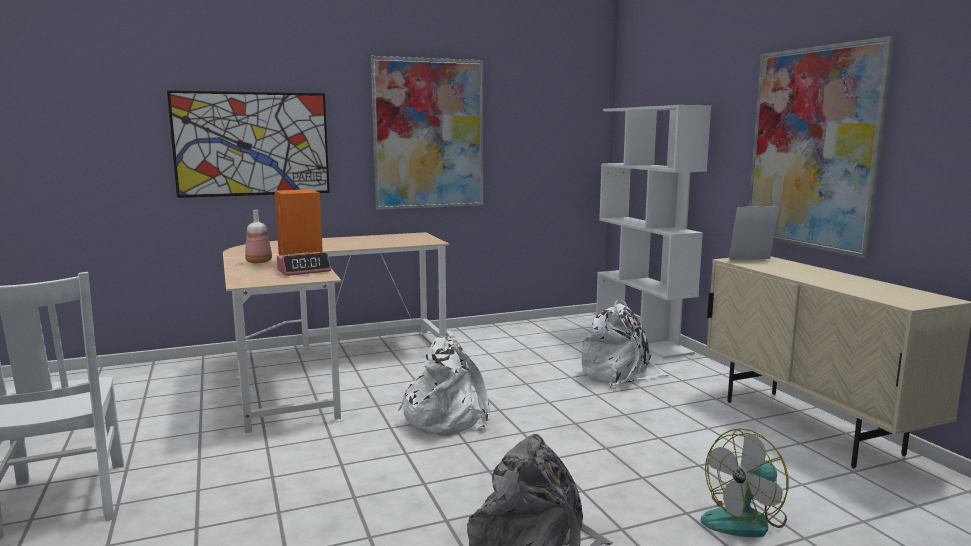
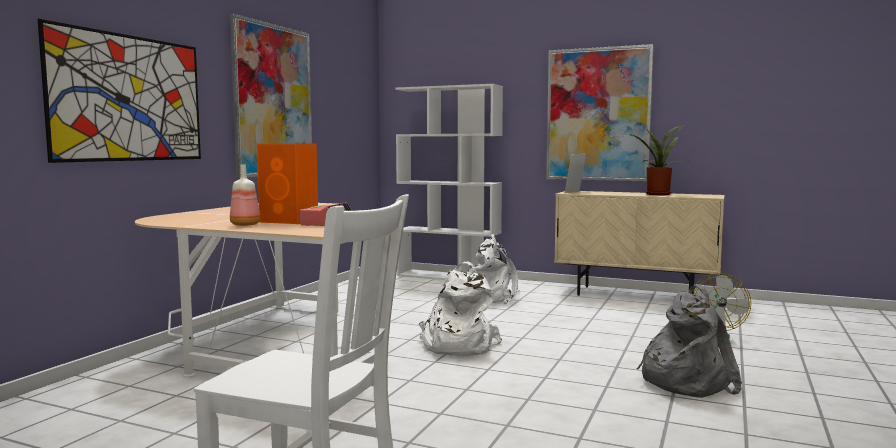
camera: 45 degrees left, 5 degrees down
(849, 282) = (657, 194): none -> potted plant

